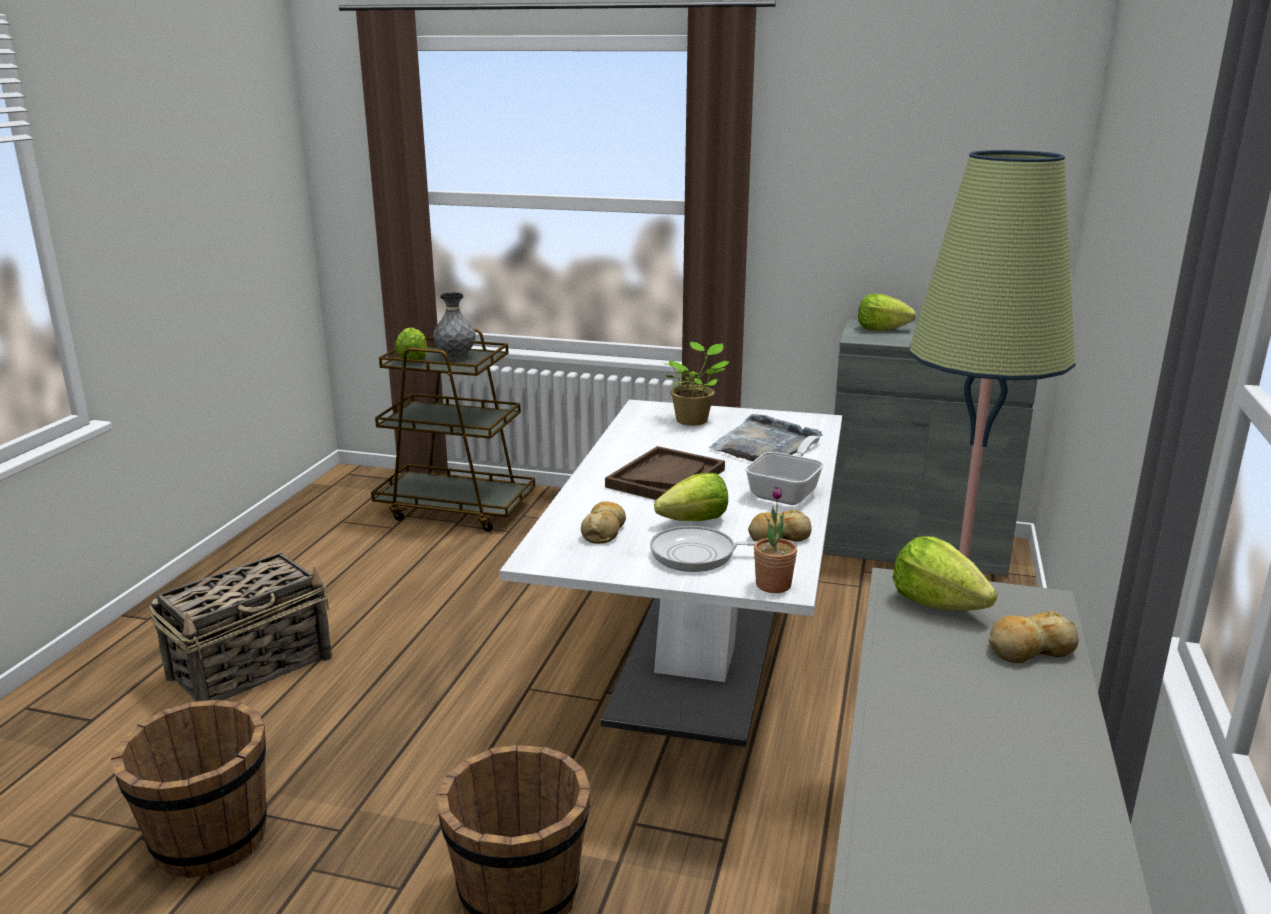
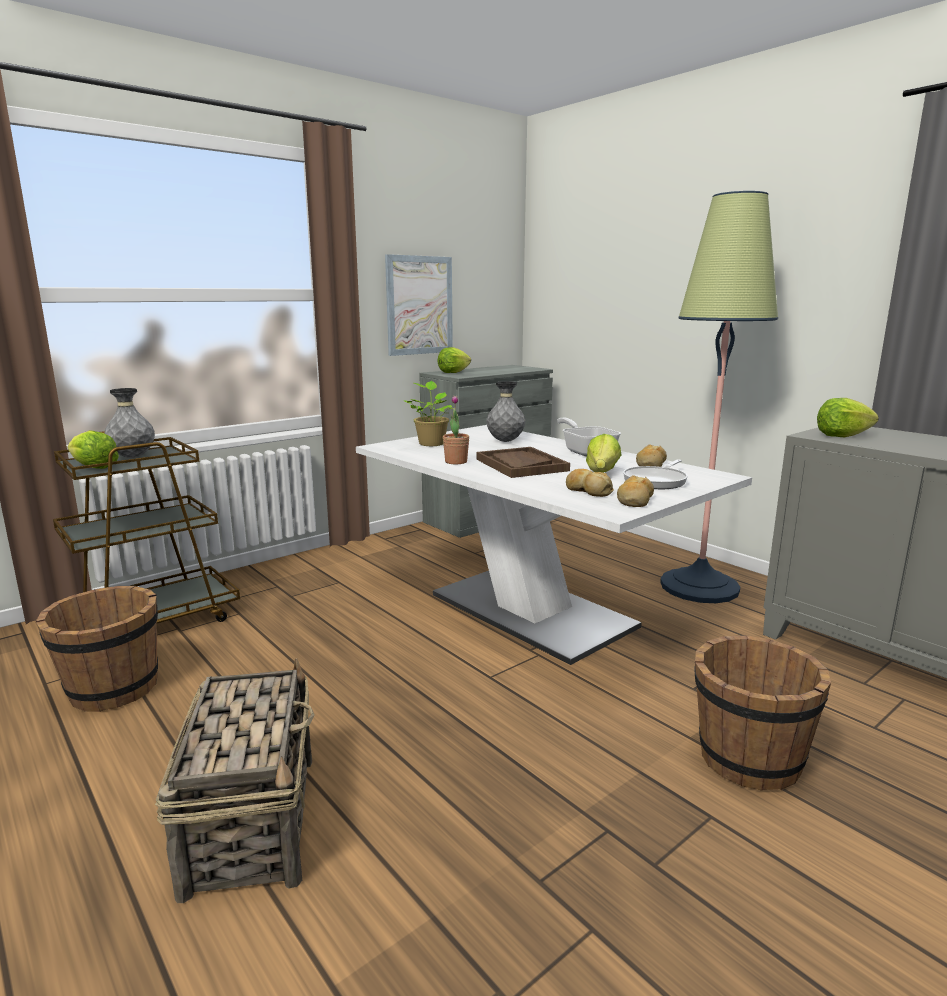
camera: 55 degrees left, 5 degrees down
(208, 840) = (558, 934): brown bucket -> brown bucket (112, 690)
(765, 445) = (505, 441): grey tray -> grey vase
(773, 585) = (717, 477): potted plant -> potted plant (456, 462)
(859, 228) = (419, 305): none -> picture
(1029, 649) = (902, 435): bread -> bread (634, 500)

